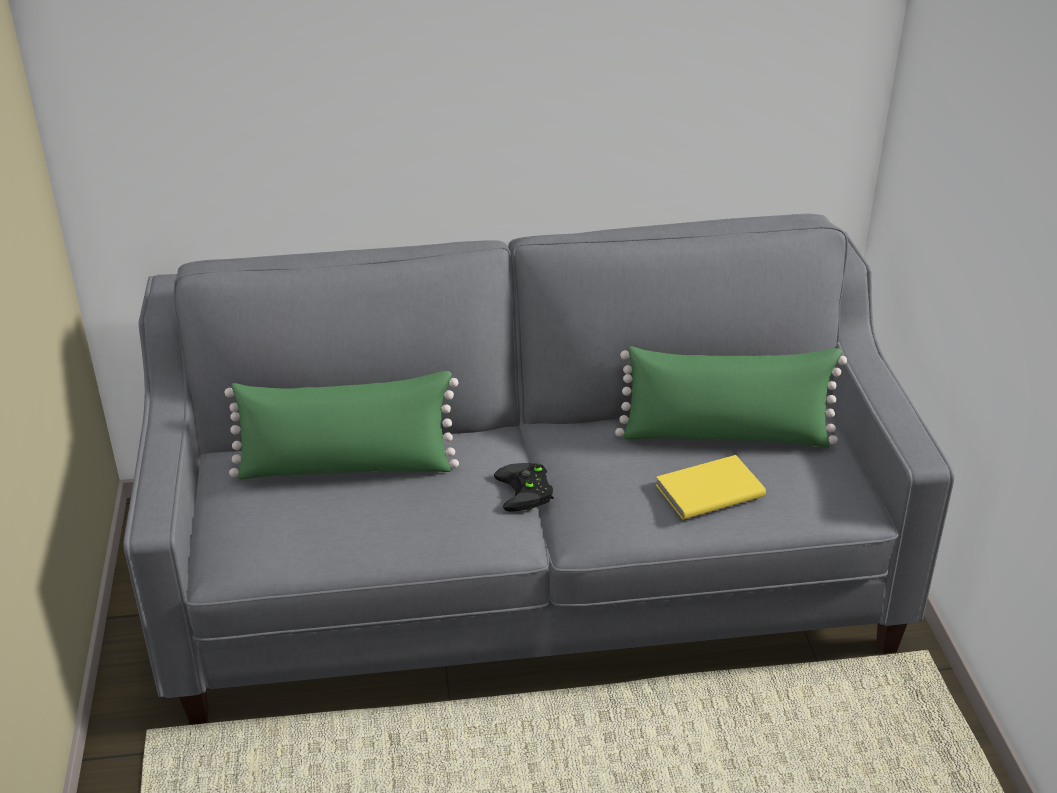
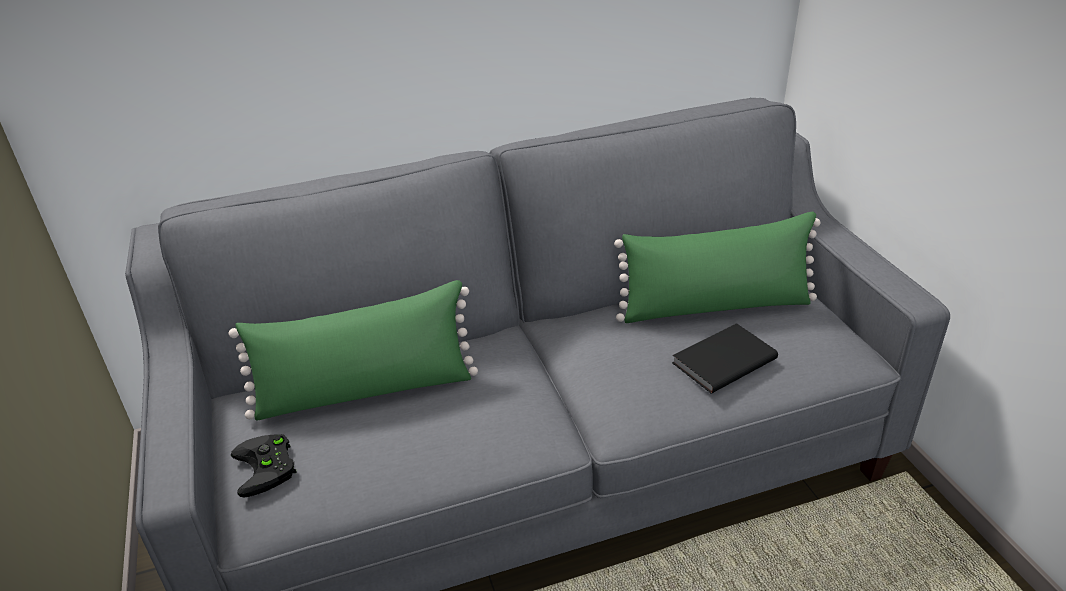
camera: 10 degrees left, 0 degrees up
(527, 491) = (551, 388): black game controller -> black game controller (268, 468)
(707, 490) = (721, 360): yellow book -> black book

